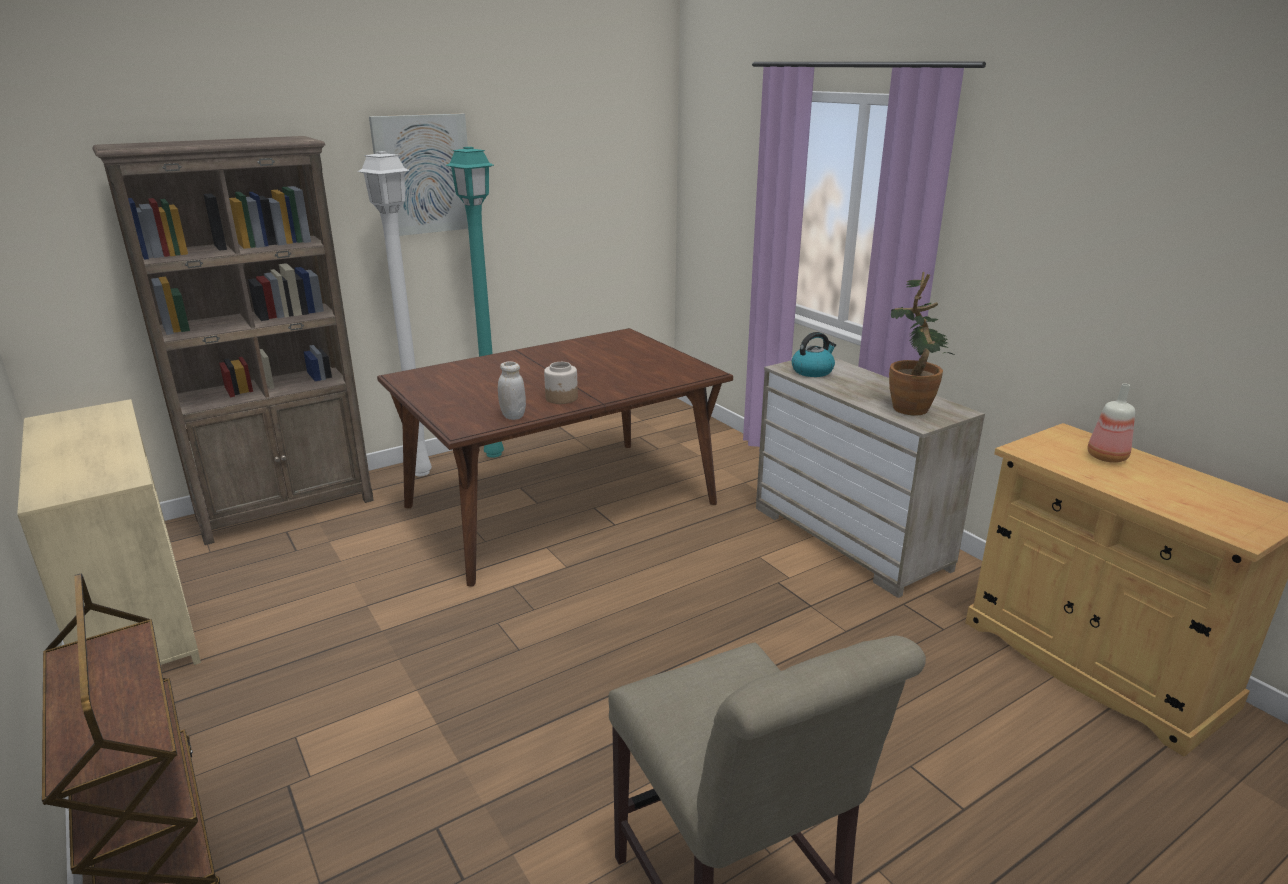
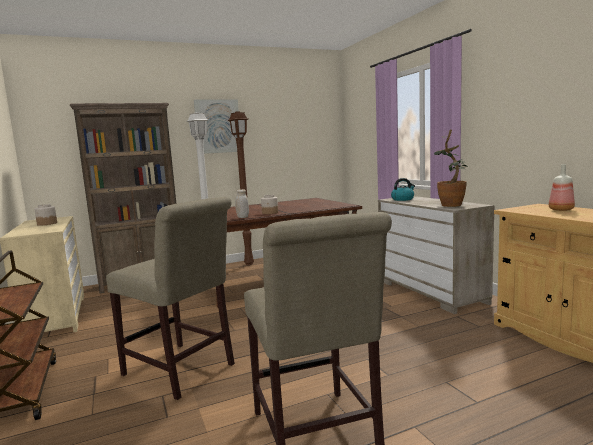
camera: 10 degrees right, 15 degrees down
(92, 441) = (47, 224): none -> jar
(454, 764) = (182, 371): none -> beige chair
(494, 453) = (249, 263): turquoise floor lamp -> brown floor lamp

